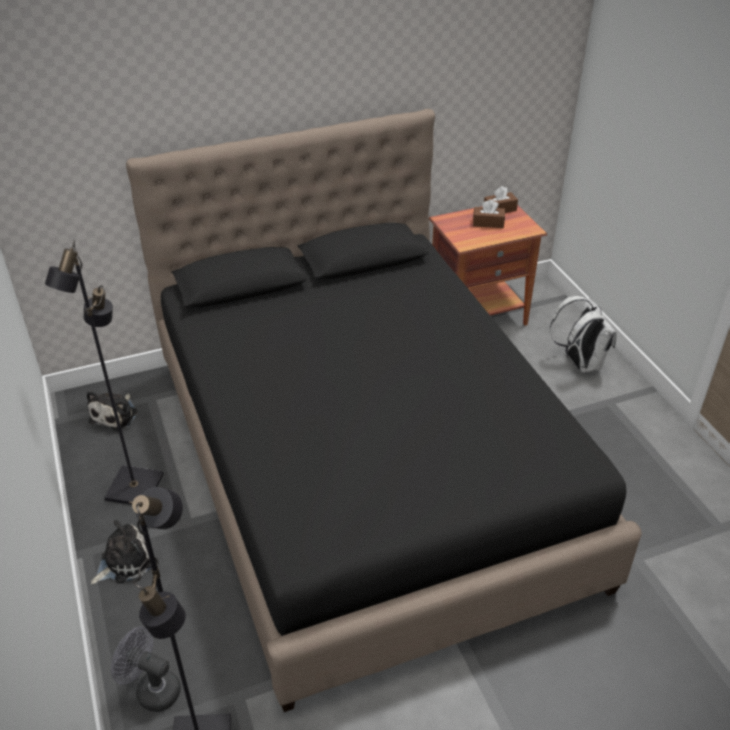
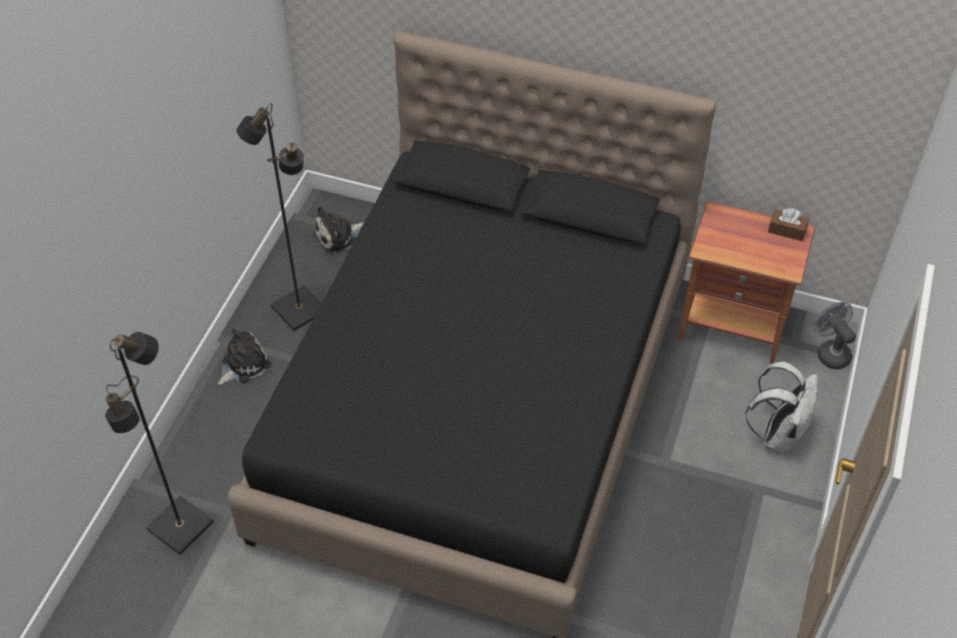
camera: 40 degrees right, 10 degrees up
(124, 561) = (243, 364): plush toy -> plush toy turned 45 degrees counterclockwise
(152, 689) = (184, 468): grey fan -> grey fan (830, 352)
(488, 223) = (755, 239): brown tissue box -> none

